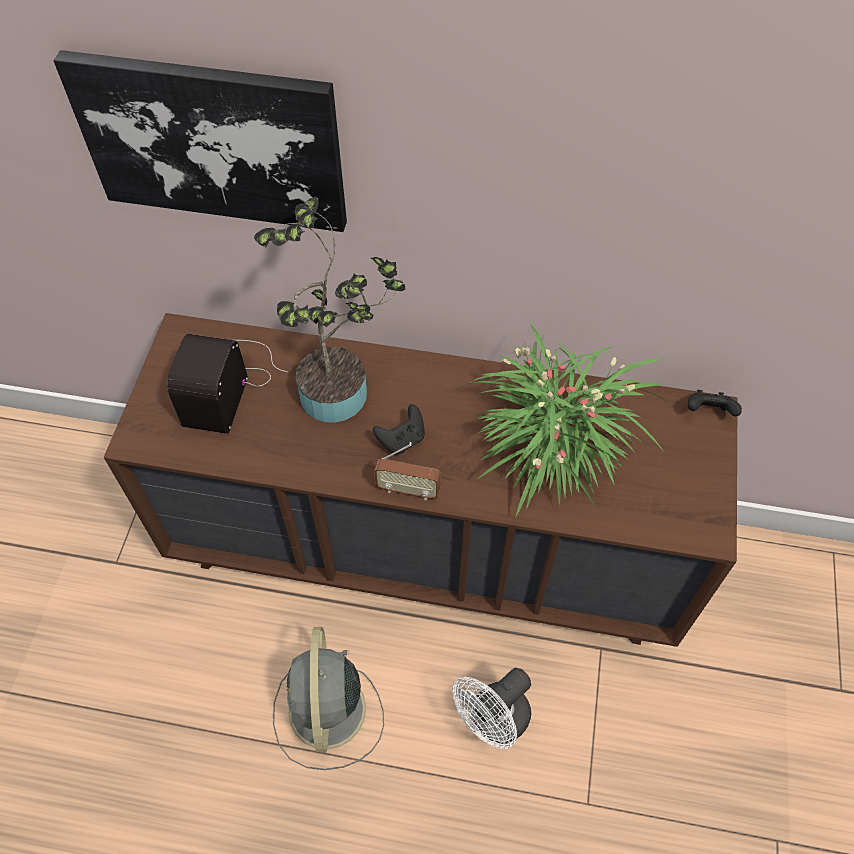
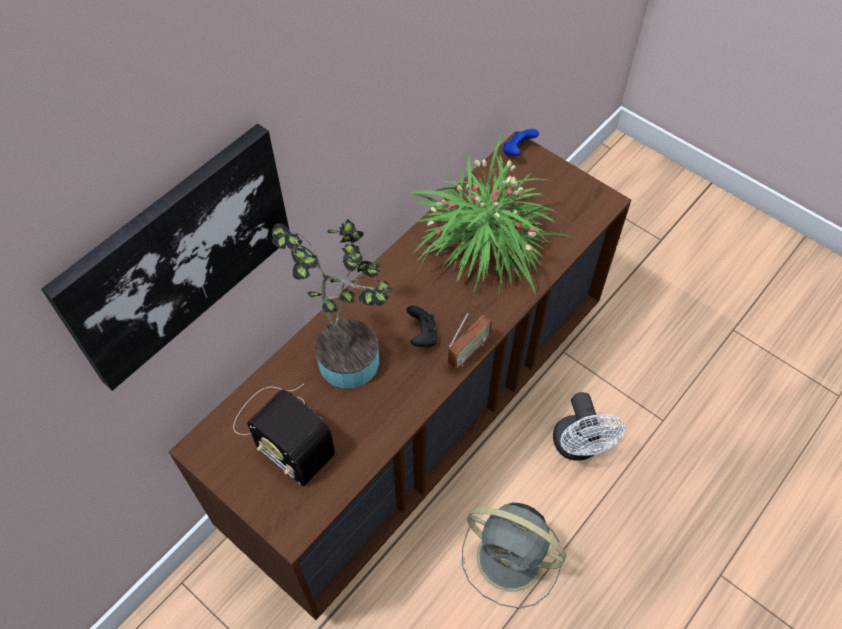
camera: 60 degrees left, 0 degrees up
(708, 412) = (517, 151): black game controller -> blue game controller

